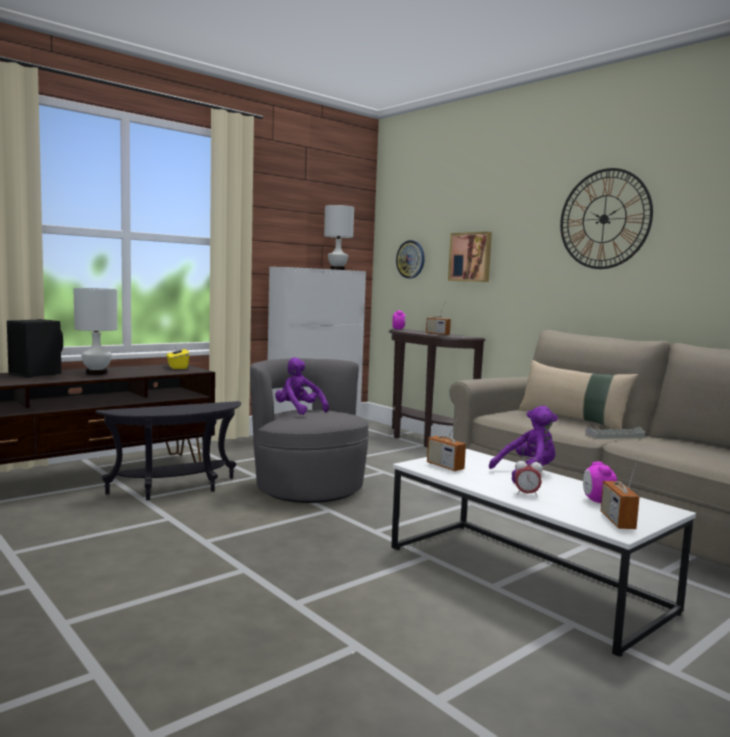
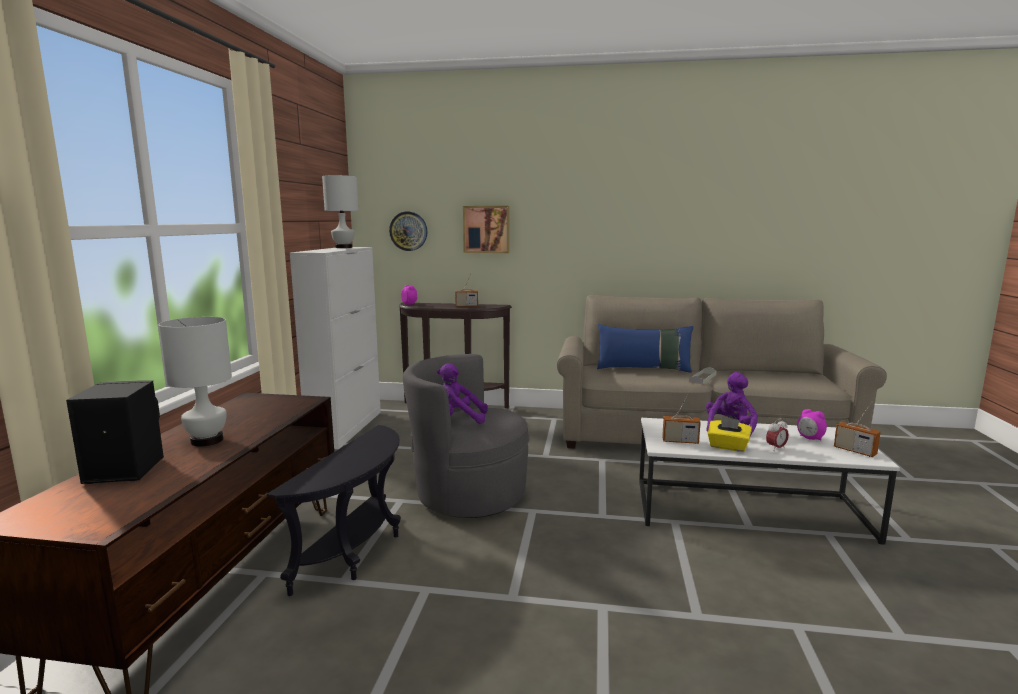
camera: 40 degrees left, 5 degrees up
(177, 367) = (268, 401): yellow tissue box -> yellow tissue box (727, 447)
(573, 420) = (643, 369): beige pillow -> blue pillow
(604, 219) = (625, 198): wall clock -> none

